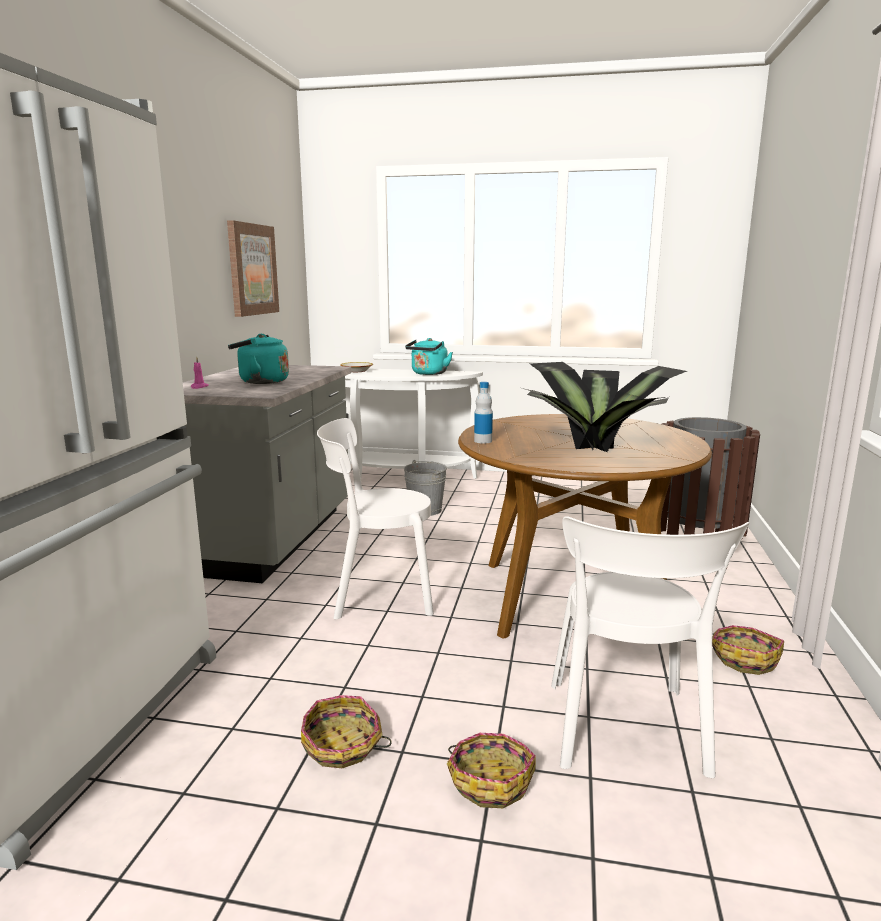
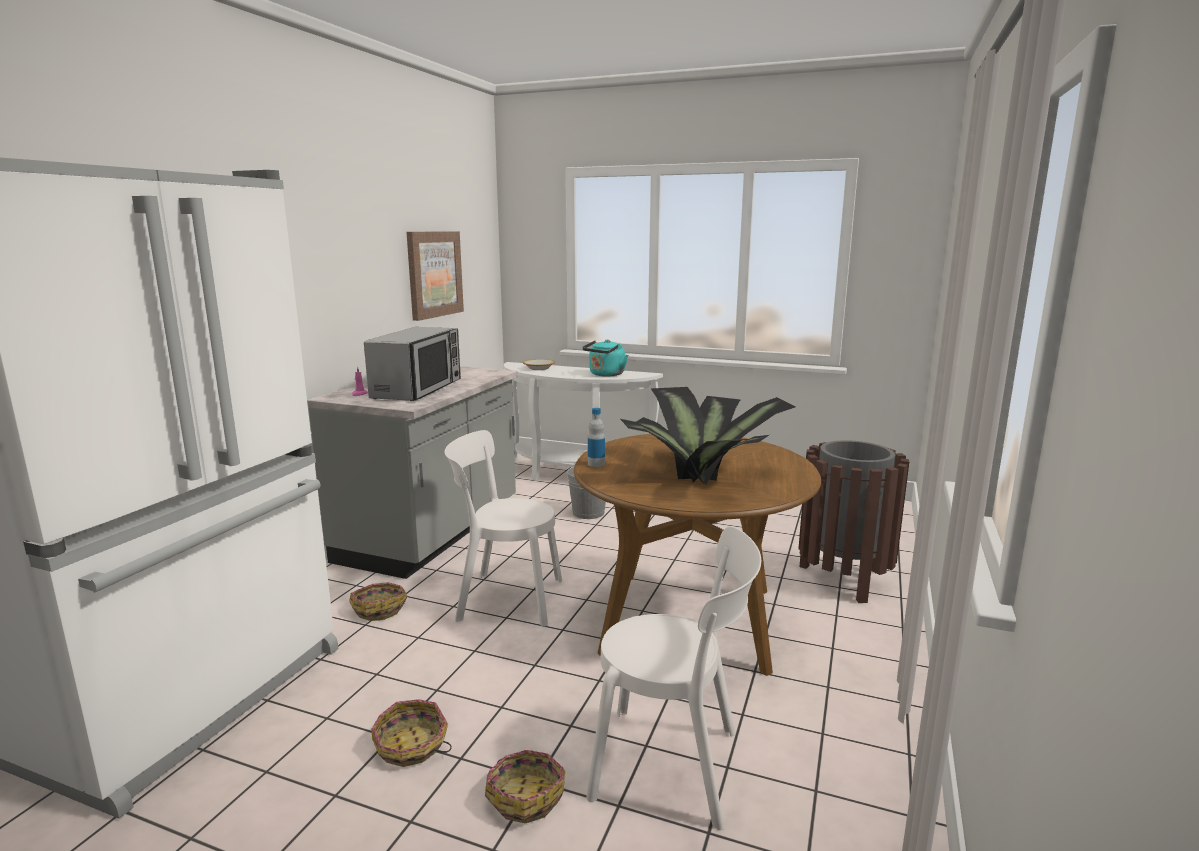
camera: 10 degrees right, 0 degrees up
(260, 382) = (418, 389): turquoise kettle -> microwave
(626, 732) = (674, 765): white chair -> white chair turned 90 degrees counterclockwise
(744, 658) = (833, 703): basket -> basket (380, 609)

